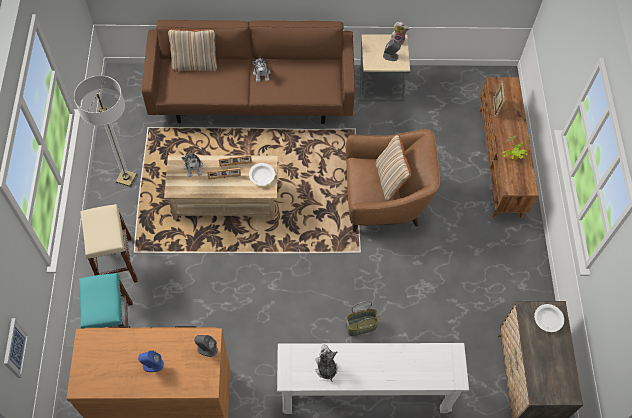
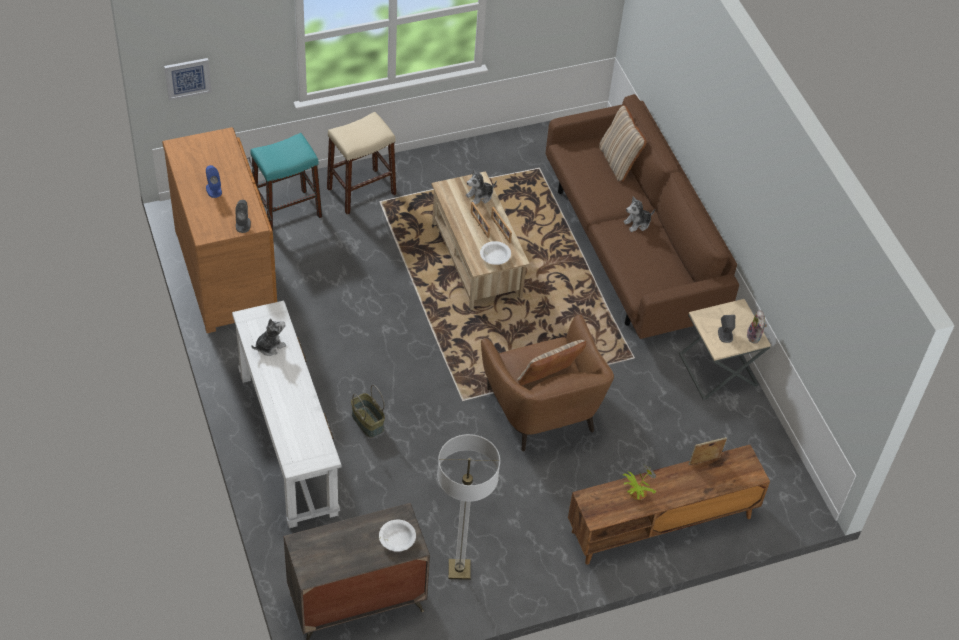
camera: 70 degrees right, 10 degrees down
(126, 178) = (466, 169): floor lamp -> floor lamp (459, 570)

